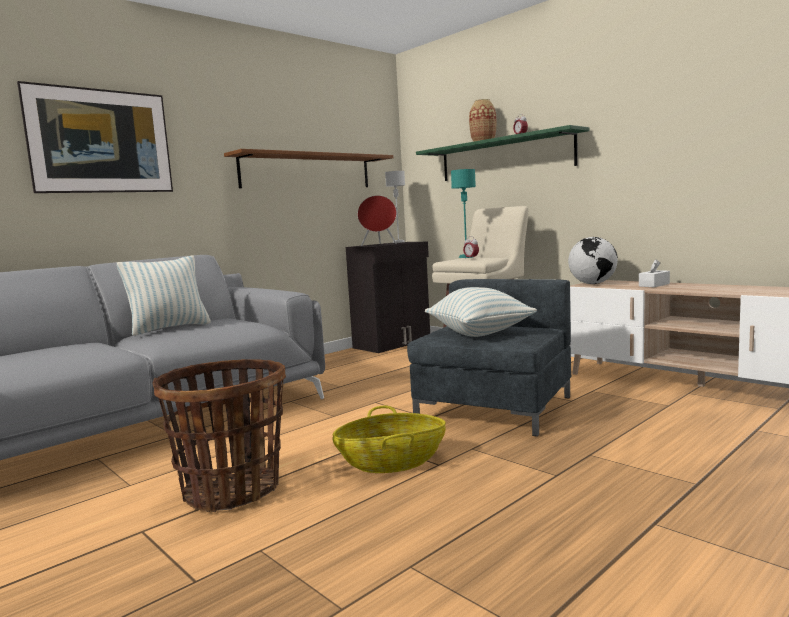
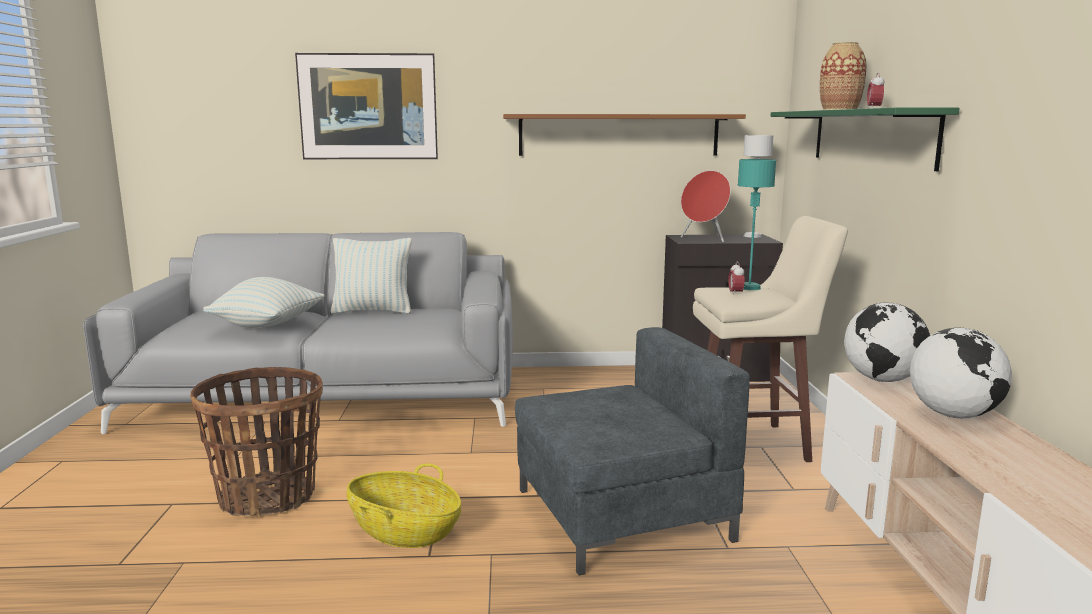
camera: 40 degrees right, 5 degrees up
(479, 333) = (597, 413): pillow -> pillow (268, 325)
(654, 285) = (953, 415): white tissue box -> globe

